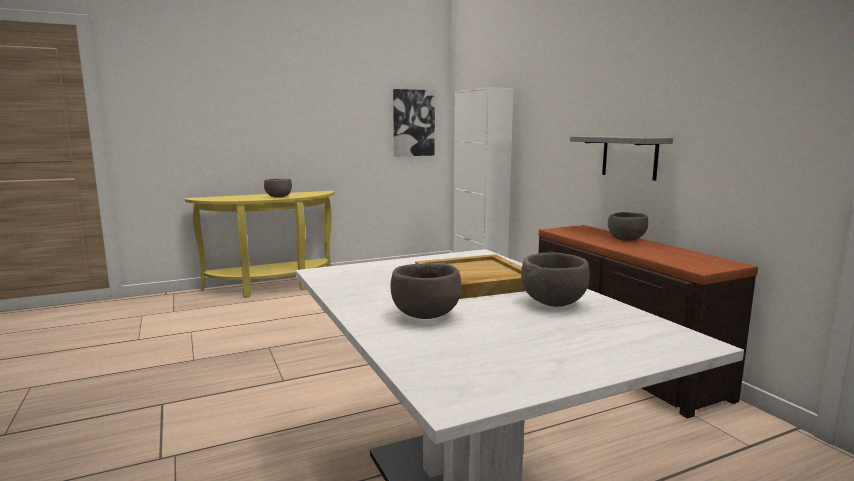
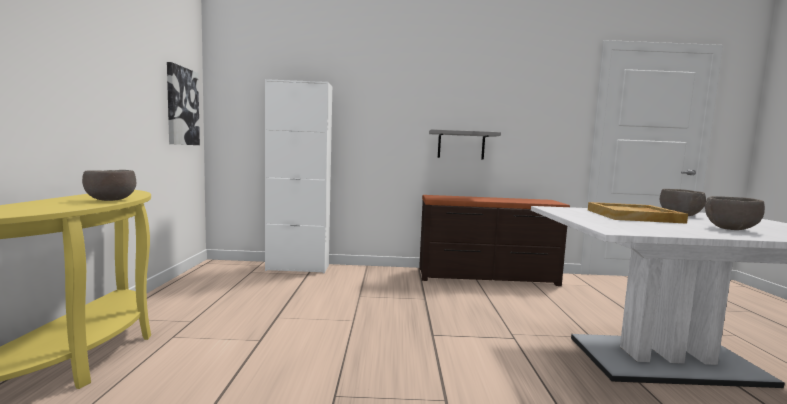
camera: 65 degrees left, 5 degrees down
(626, 240) = (478, 198): brown bowl -> none

